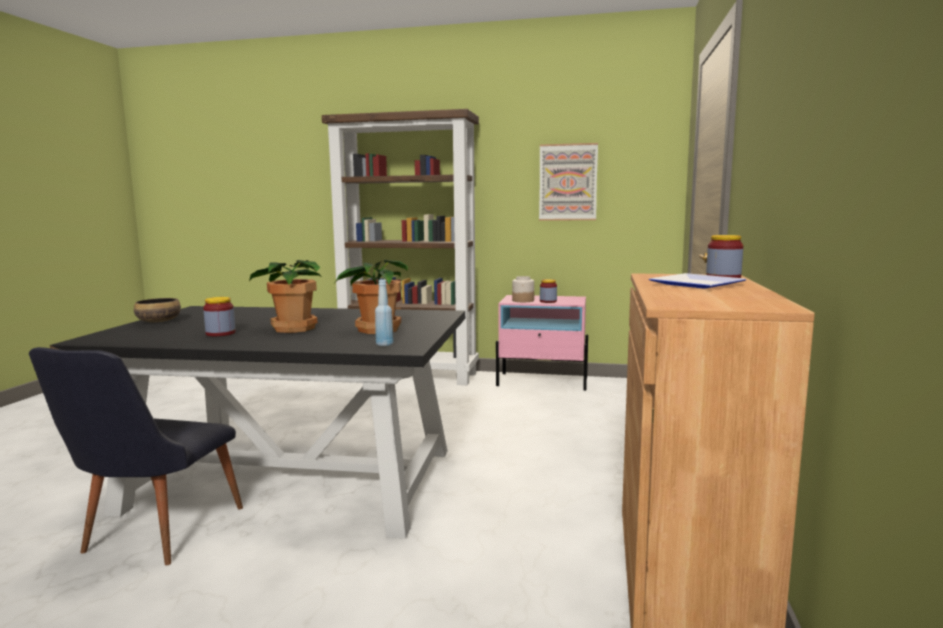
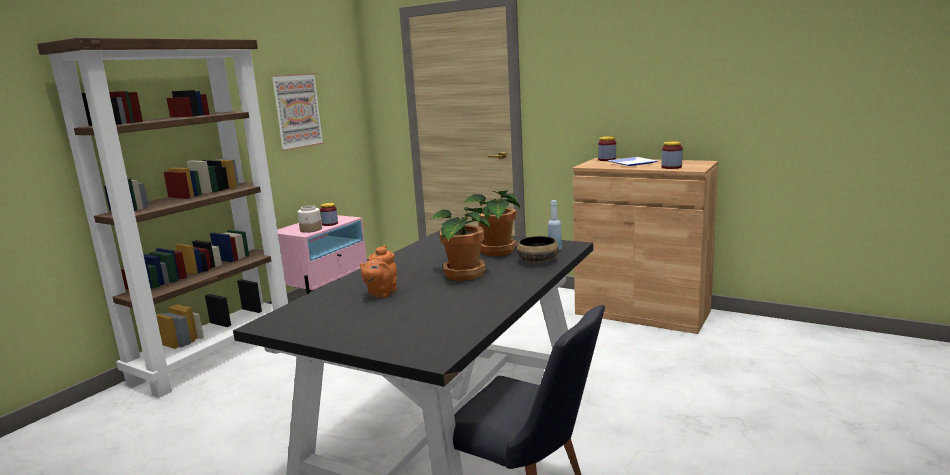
camera: 70 degrees left, 5 degrees up
(158, 321) = (346, 334): bowl -> bowl (538, 261)
(220, 333) = (459, 298): jar -> jar (671, 167)
(249, 318) = (381, 293): none -> orange teapot

